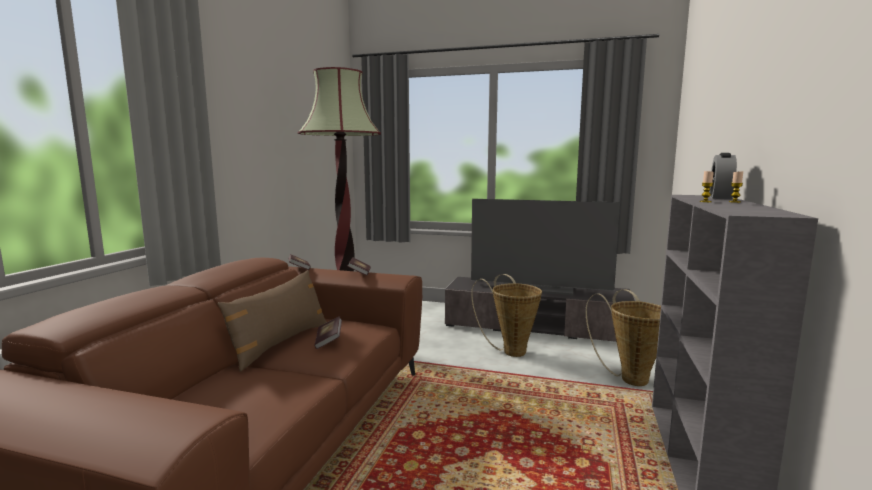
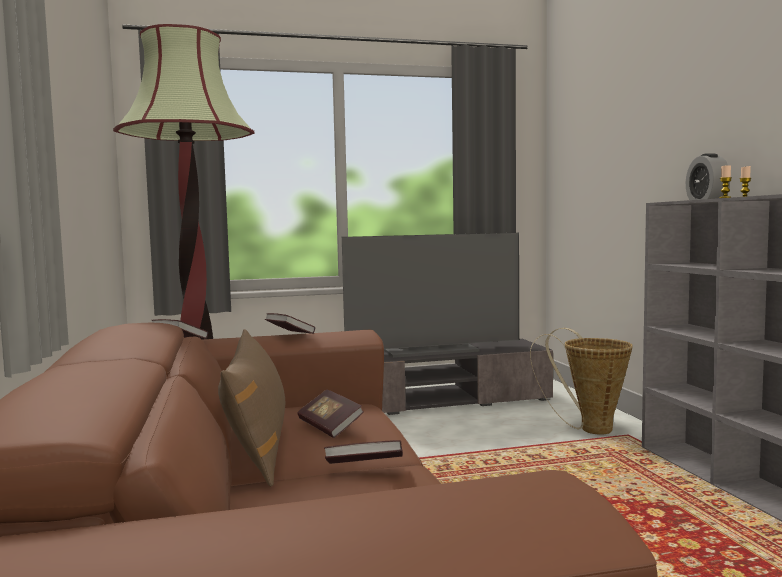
camera: 30 degrees left, 5 degrees down
(298, 374) = (365, 469): none -> book
(510, 350) = (438, 430): basket -> none

